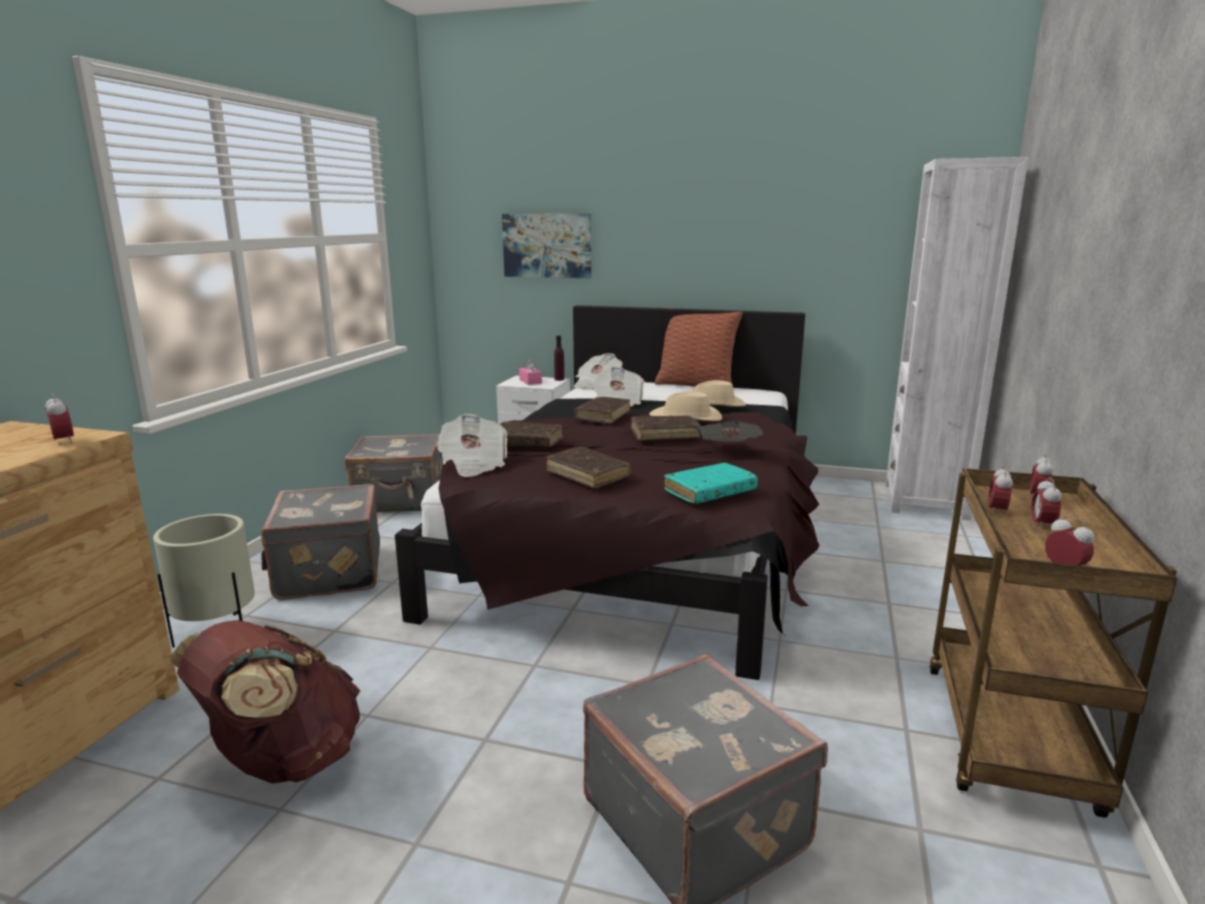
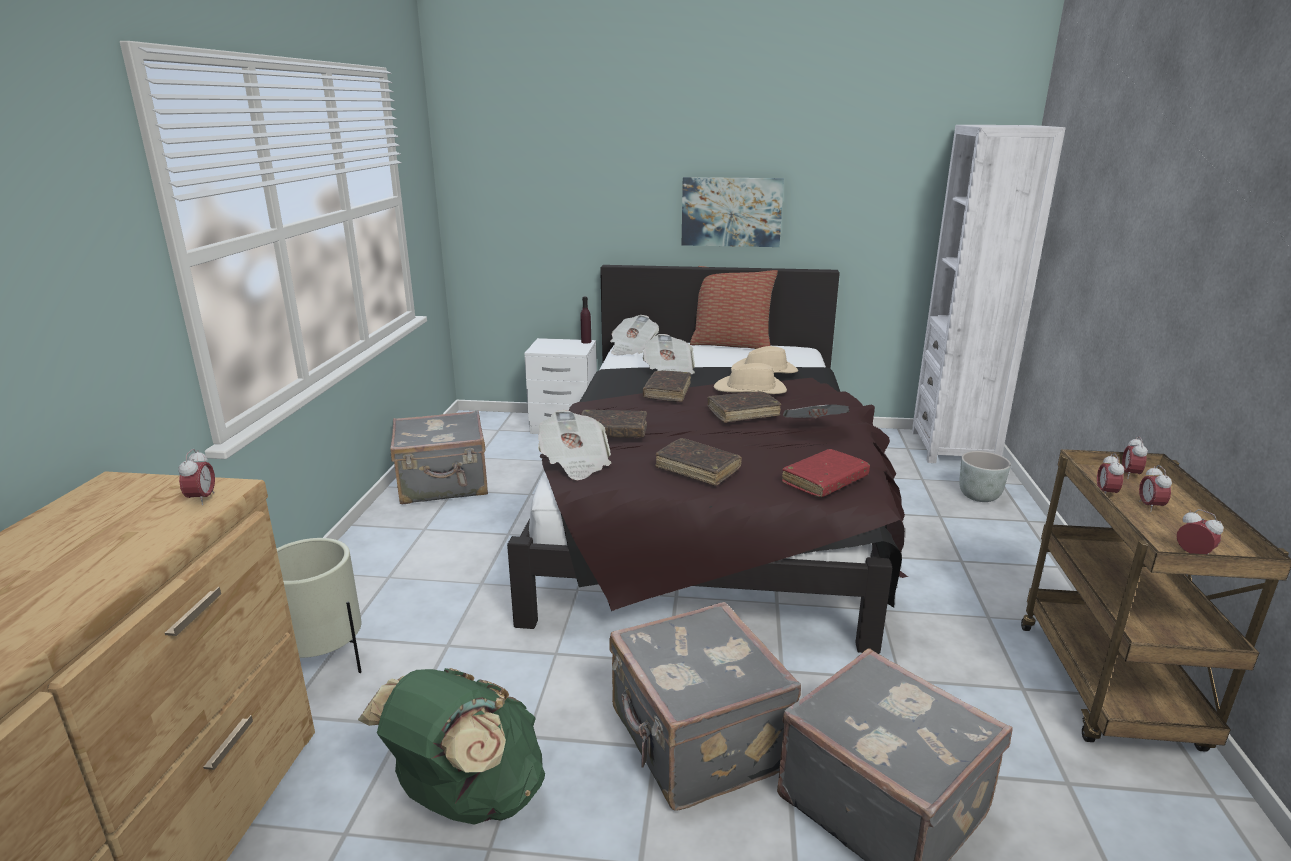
camera: 10 degrees left, 5 degrees up
(64, 441) = (202, 499): alarm clock -> alarm clock turned 45 degrees clockwise
(283, 762) = (467, 798): brown backpack -> green backpack
(327, 573) = (406, 578): grey suitcase -> grey suitcase (696, 742)
(530, 381) = (557, 346): pink tissue box -> none
(547, 245) = (569, 202): picture -> picture (731, 212)
(710, 492) = (824, 481): turquoise book -> red book
(935, 546) = (979, 496): none -> grey planter

